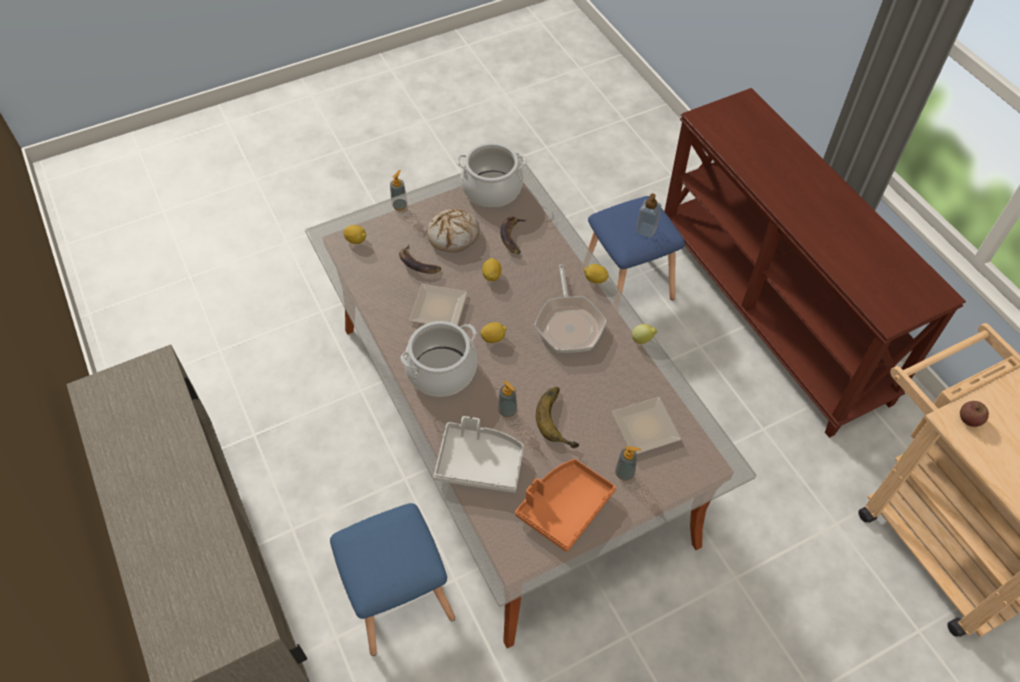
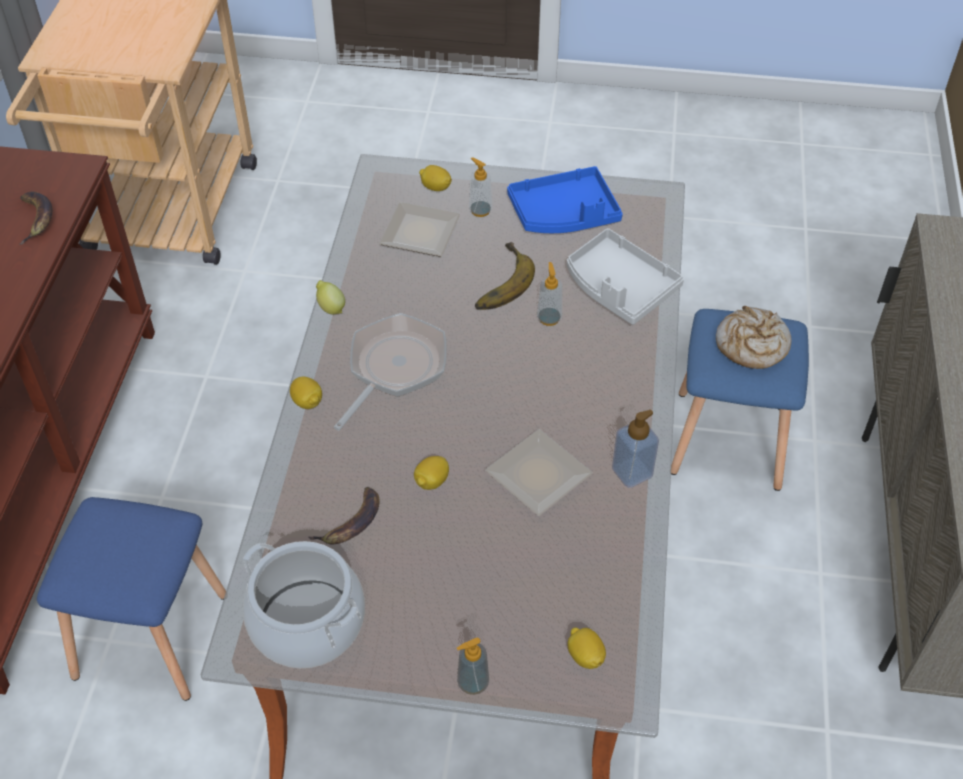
camera: 145 degrees left, 5 degrees down
(417, 264) = (519, 559): banana -> banana (36, 219)
(441, 371) = (593, 397): cooking pot -> none
(453, 235) = (432, 575): bread -> bread (751, 345)
(493, 338) = (498, 401): lemon -> lemon (435, 187)
(564, 507) = (564, 214): orange tray -> blue tray
(646, 230) = (116, 532): soap dispenser -> soap dispenser (632, 472)
(969, 419) = (150, 59): apple -> none

